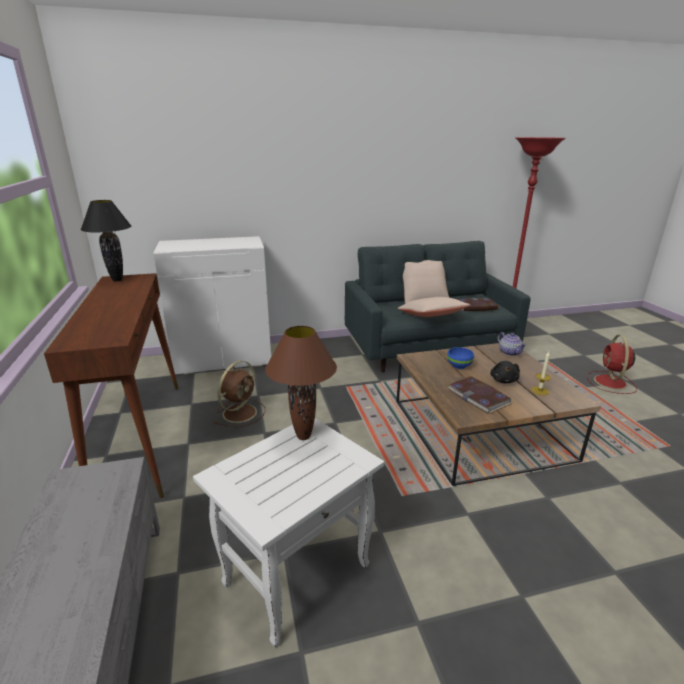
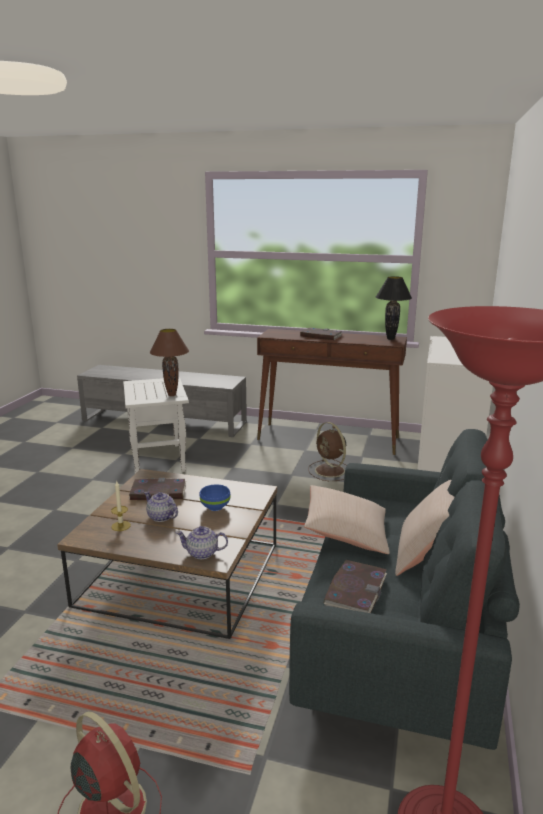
camera: 120 degrees right, 5 degrees down
(109, 310) = (320, 336): none -> book
(503, 380) = (161, 517): black plush toy -> teapot

